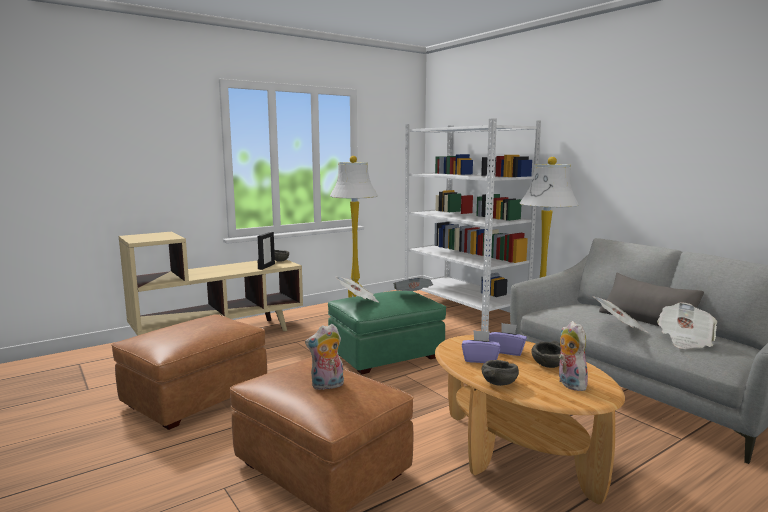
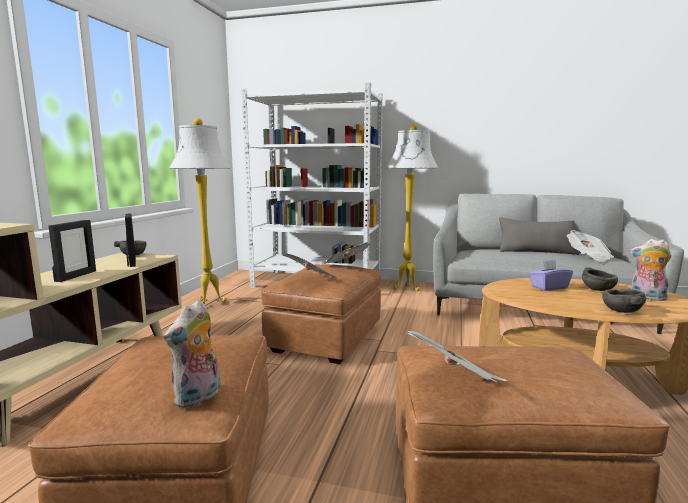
camera: 40 degrees left, 0 degrees up
(225, 270) = (76, 276): none -> picture frame
(327, 386) = (532, 366): plush toy -> plush toy (198, 398)
(386, 355) = (326, 338): green ottoman -> brown ottoman
(480, 359) = (556, 298): purple tissue box -> none
(619, 327) = (544, 257): newspaper -> newspaper (454, 381)

